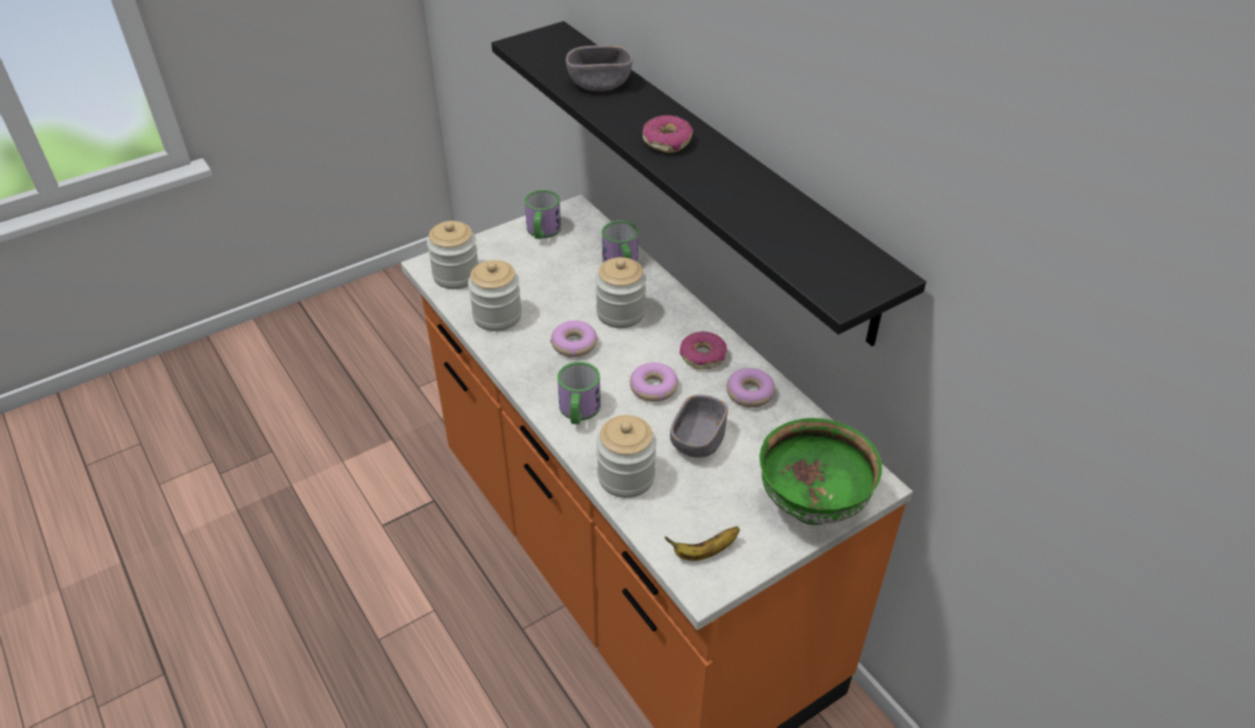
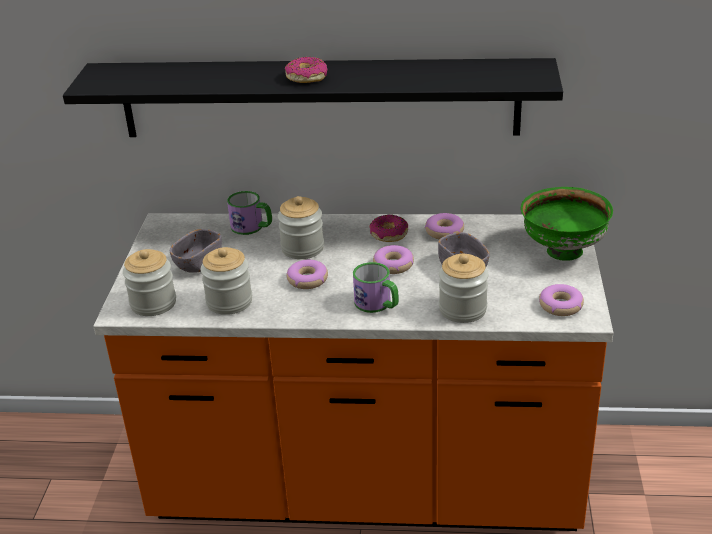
camera: 50 degrees left, 10 degrees down
(542, 232) = (164, 245): mug -> none
(599, 83) = (196, 76): grey bowl -> grey bowl (198, 264)
(704, 552) = (560, 306): banana -> donut

